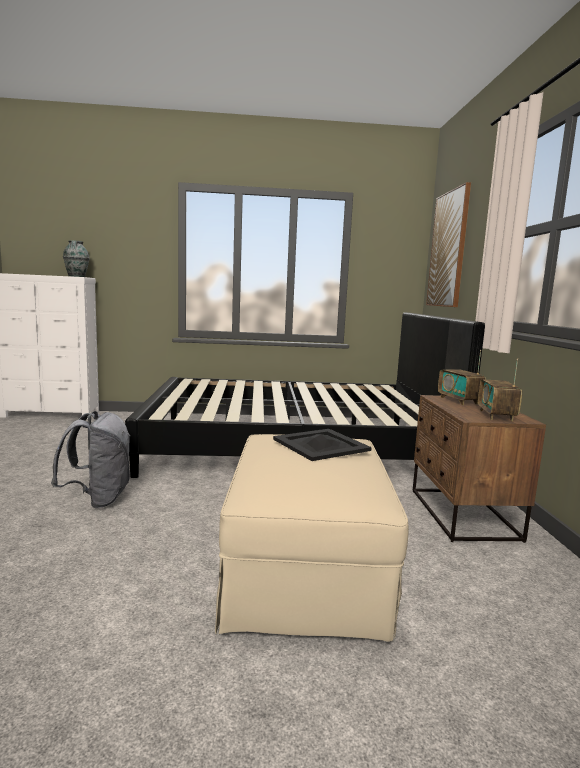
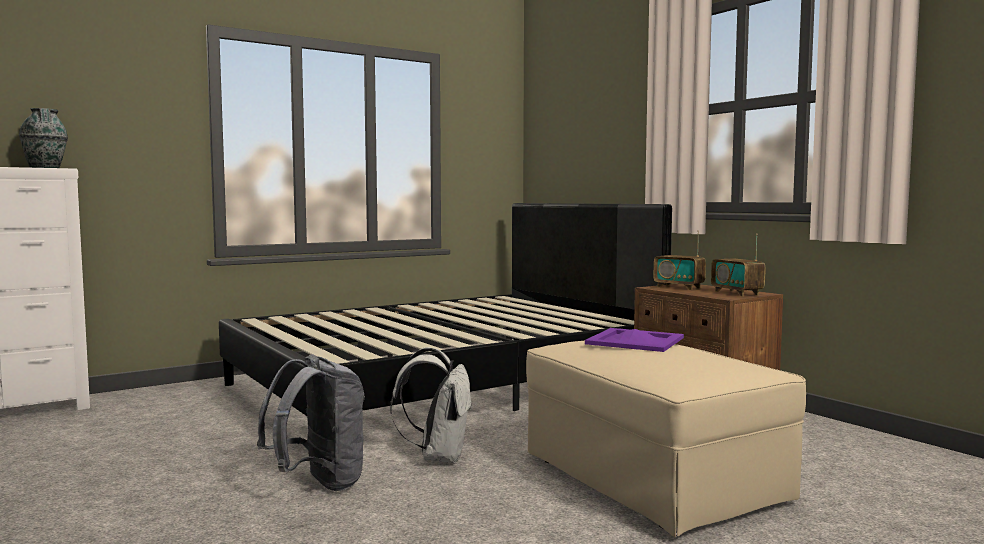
camera: 30 degrees left, 5 degrees down
(194, 500) = (439, 457): none -> white backpack
(321, 444) = (634, 340): black tray -> purple tray
(448, 249) = (566, 127): picture -> none

